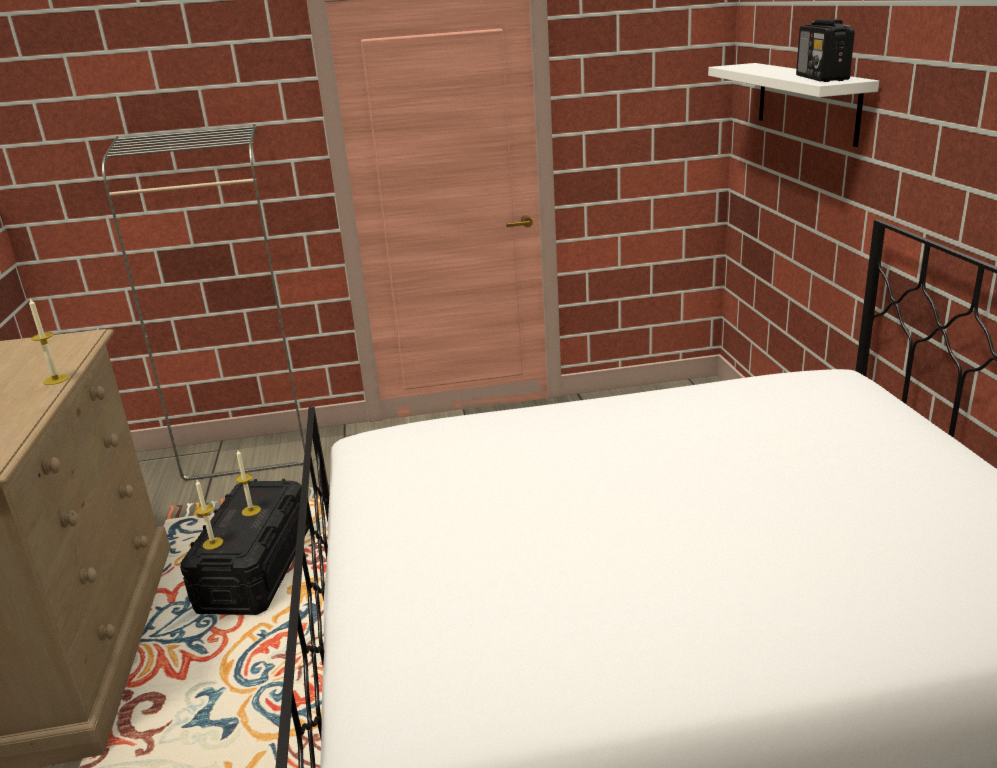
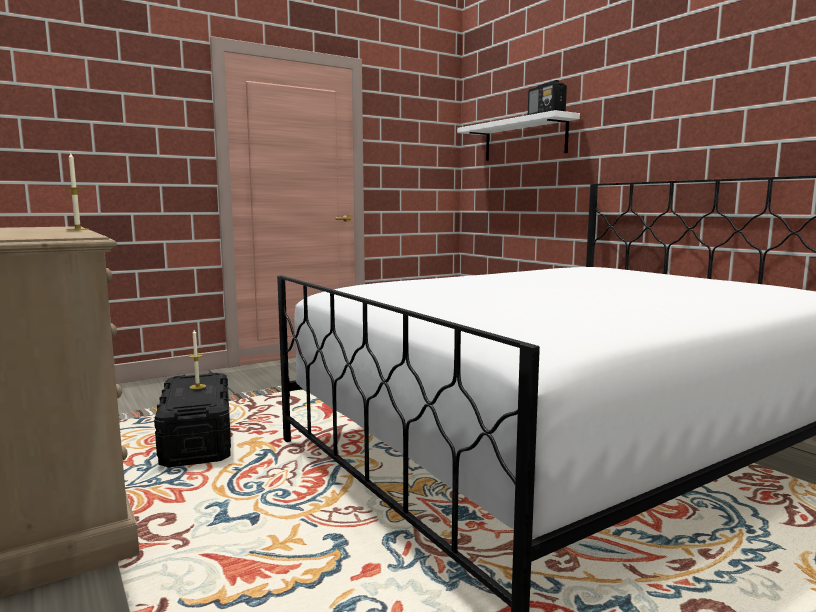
camera: 25 degrees left, 15 degrees down
(213, 543) = (180, 402): candle -> none
(250, 455) = (137, 390): grey clothes rack -> none

